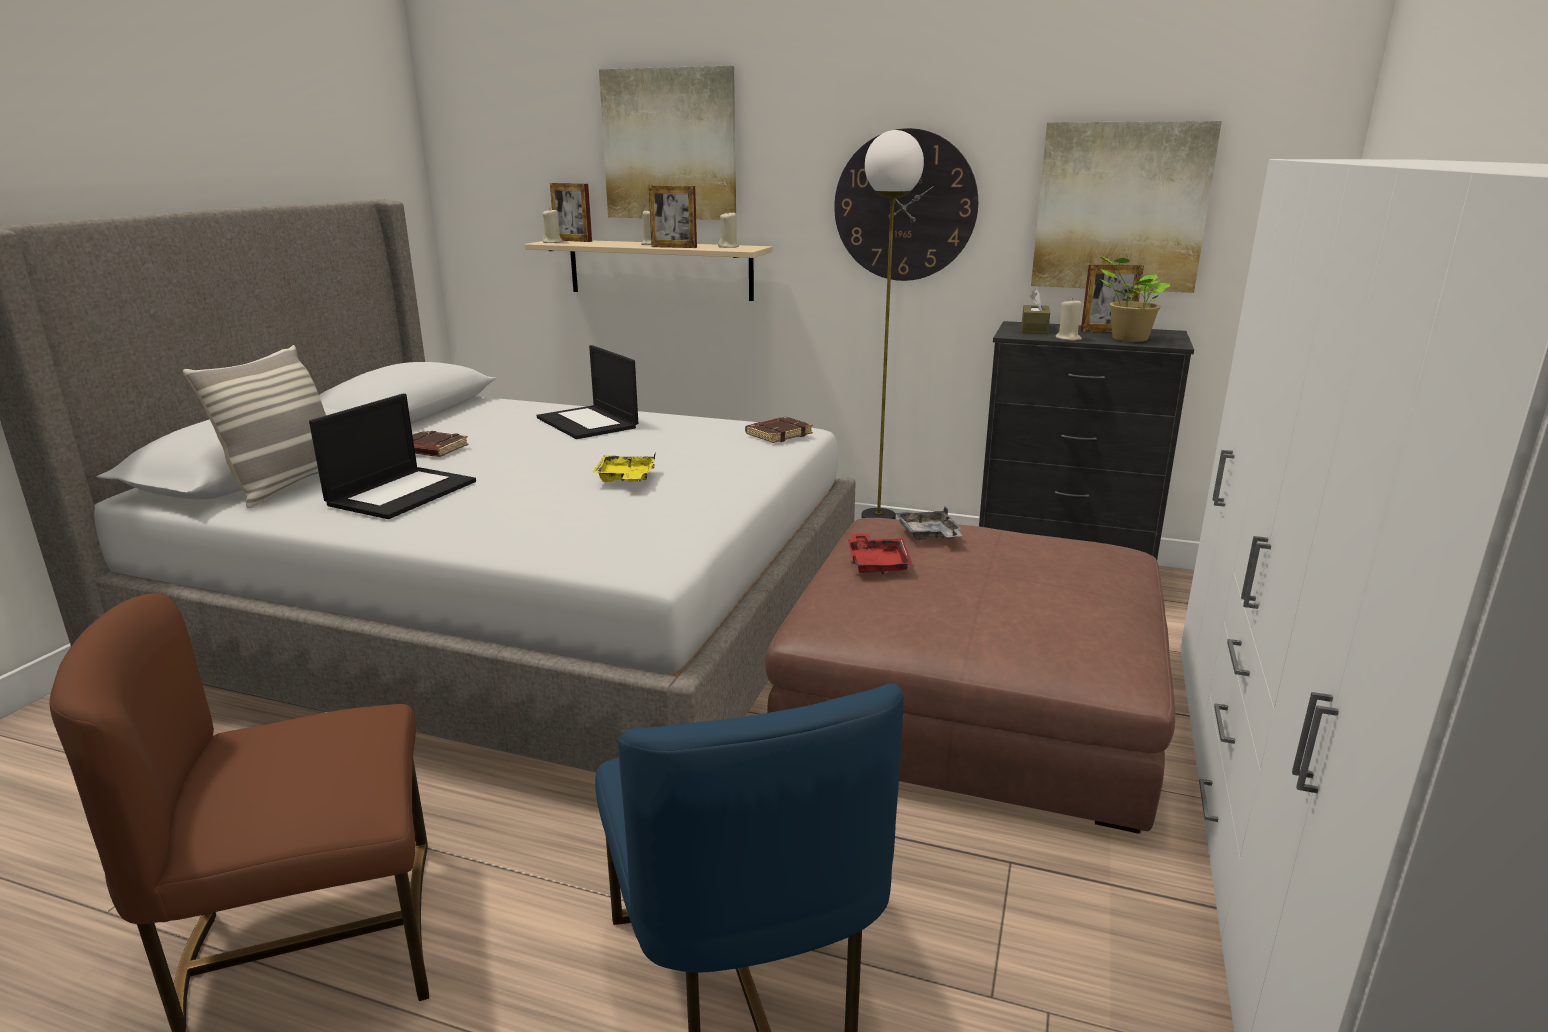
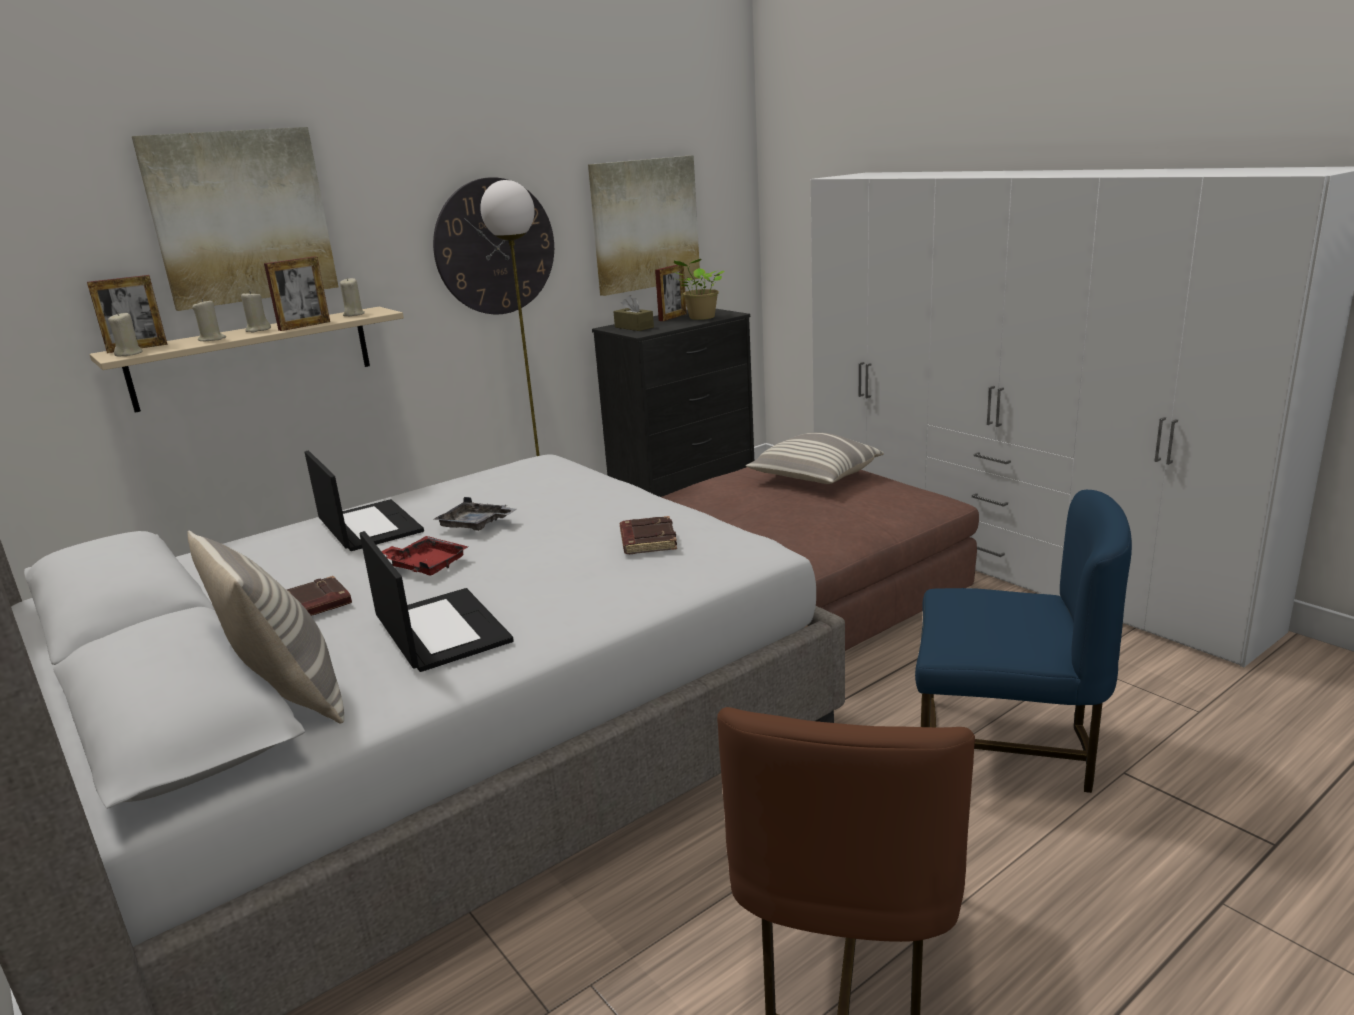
camera: 55 degrees left, 0 degrees up
(588, 423) = (368, 526): laptop -> laptop turned 120 degrees counterclockwise
(626, 479) = (565, 531): yellow tray -> none
(778, 434) = (543, 466): brown book -> brown book (647, 541)
(877, 563) = (741, 516): red tray -> red tray (426, 565)
(928, 535) = (715, 491): grey tray -> grey tray (475, 525)
(1048, 574) = (814, 478): none -> pillow
(1068, 338) = (675, 326): beige candle -> beige candle (212, 339)

